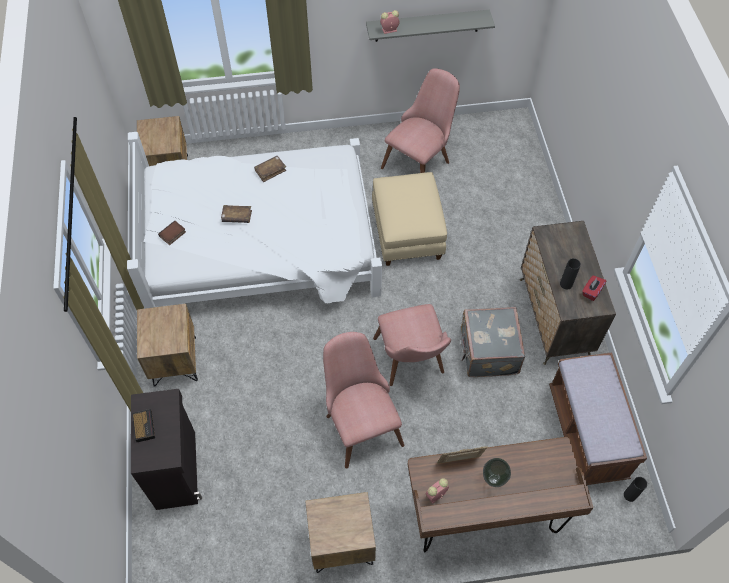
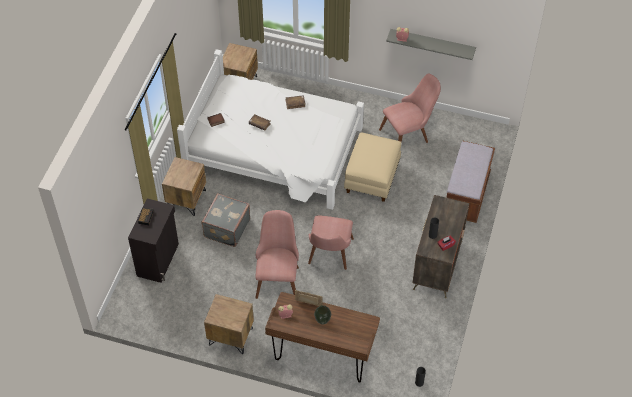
camera: 25 degrees right, 5 degrees down
(487, 352) = (381, 268): grey suitcase -> grey suitcase (226, 228)
(586, 433) = (415, 338): brown bench -> brown bench (467, 195)

